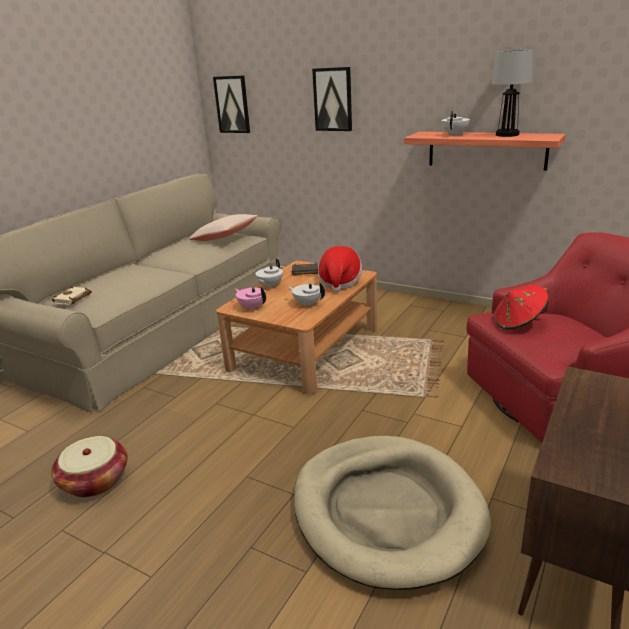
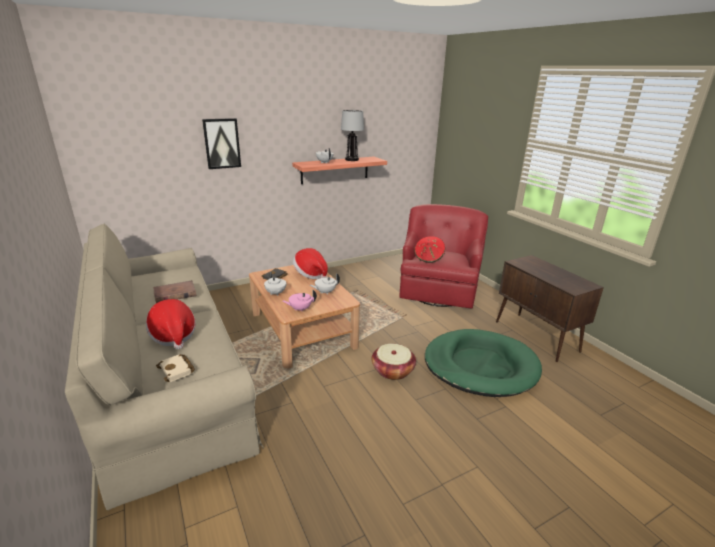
camera: 60 degrees left, 0 degrees up
(95, 481) = (359, 472): basket -> basket (393, 371)
(123, 277) = (173, 335): none -> hat
(192, 251) = (174, 294): none -> brown book
(224, 237) = (173, 275): beige pillow -> none
(232, 104) = (107, 153): picture -> none
(386, 511) = (480, 366): beige dog bed -> green dog bed

